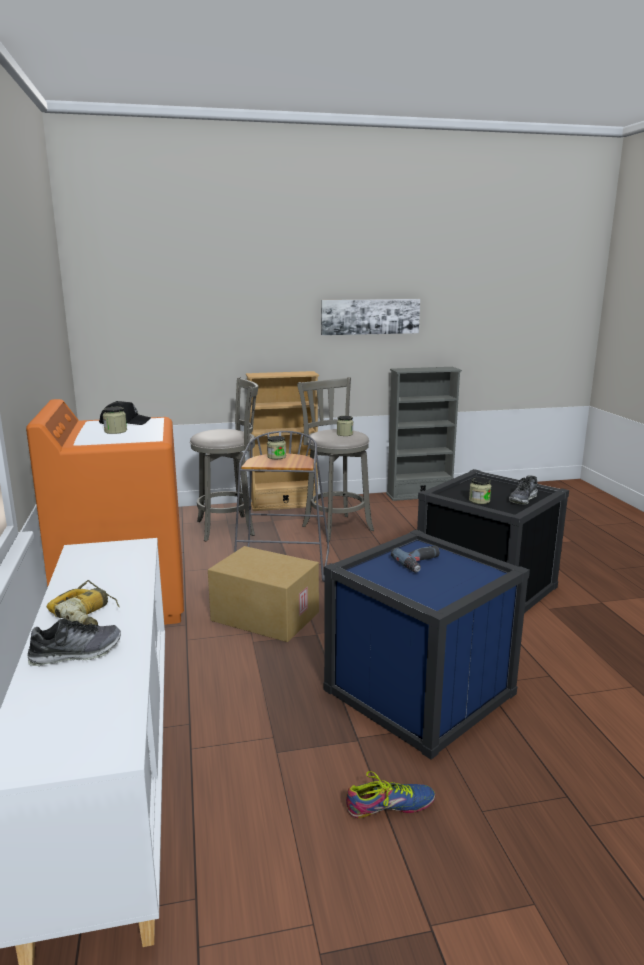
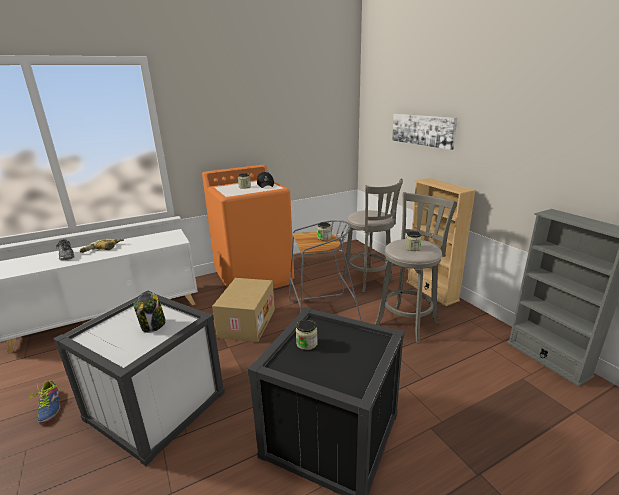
camera: 75 degrees right, 5 degrees up
(370, 316) = (544, 145): picture -> picture (422, 130)
(418, 692) = (156, 405): blue storage box -> white storage box
(421, 563) = (153, 325): power drill -> jar
(523, 499) = (326, 373): shoe -> none

